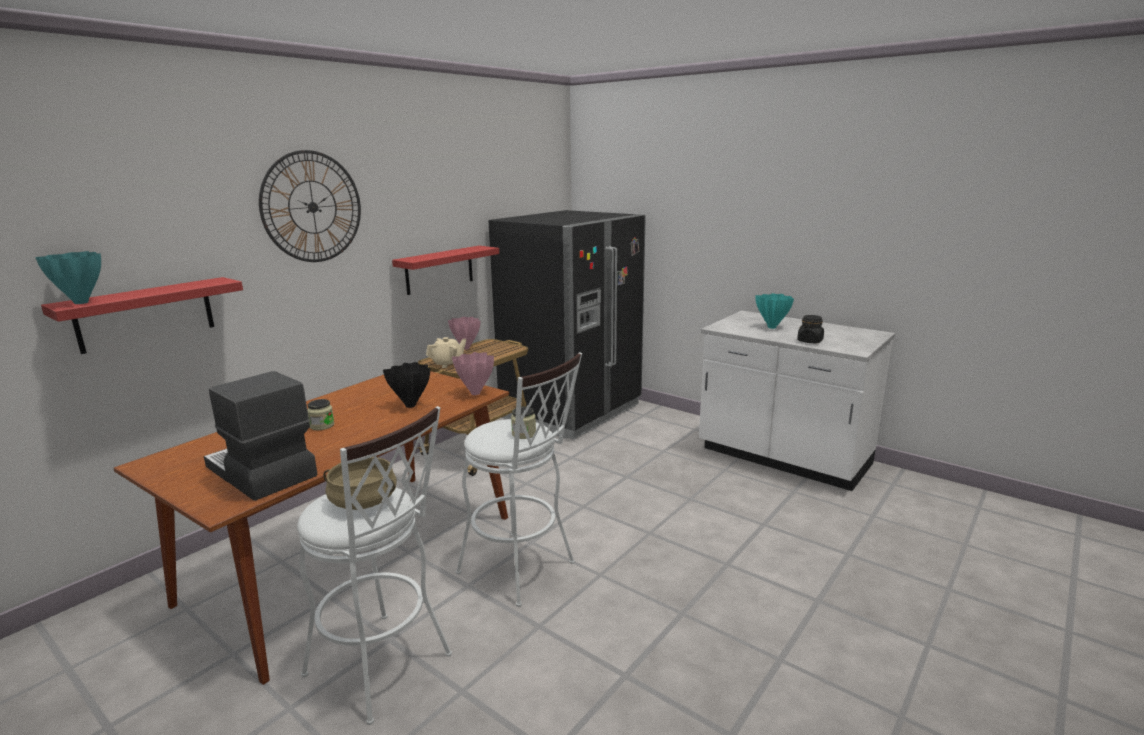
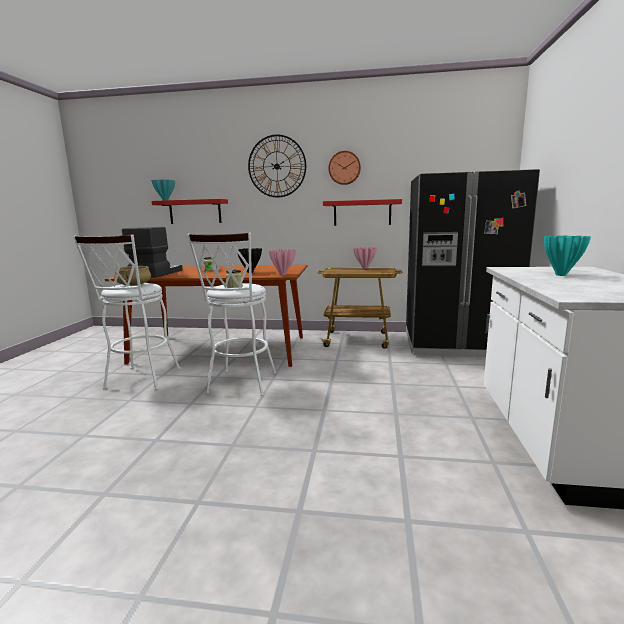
camera: 60 degrees right, 5 degrees down
(412, 205) = (344, 168): none -> wall clock
(448, 364) = (333, 270): beige teapot -> none
(810, 341) = (551, 285): black jar -> none

